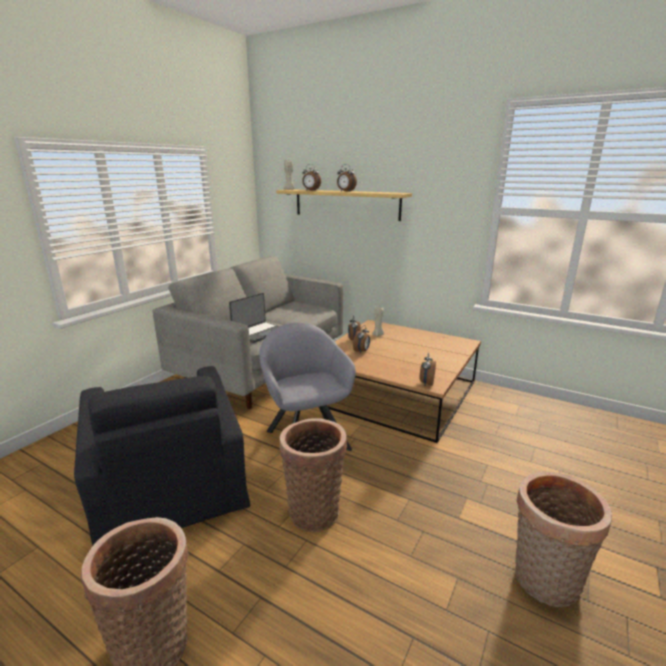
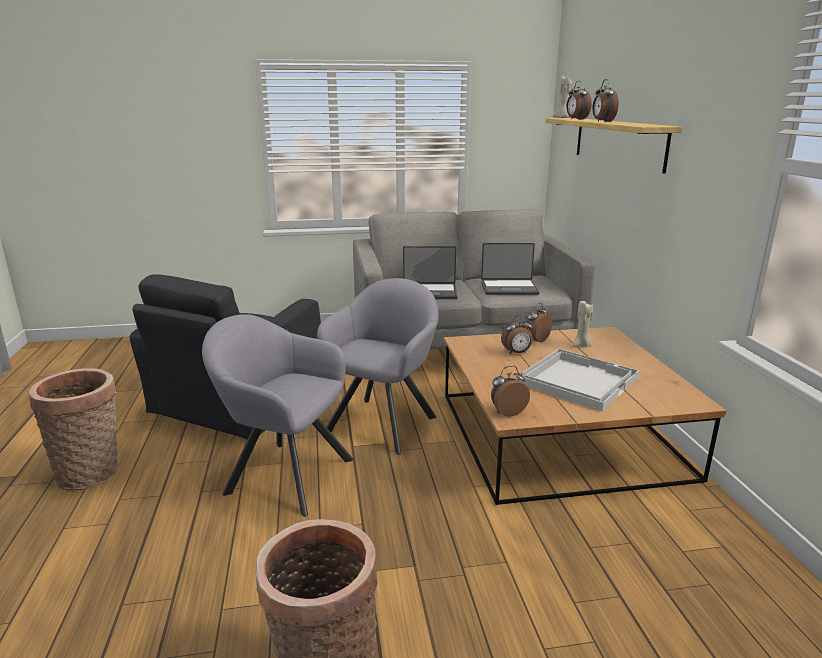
camera: 50 degrees right, 0 degrees up
(296, 314) = (509, 288): none -> laptop
(314, 509) = (284, 474): basket -> grey armchair
(414, 353) = (577, 380): none -> white tray

